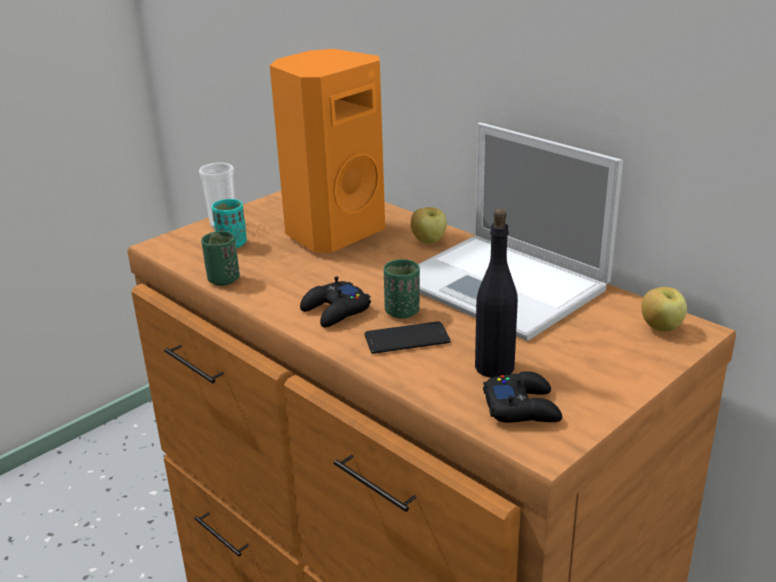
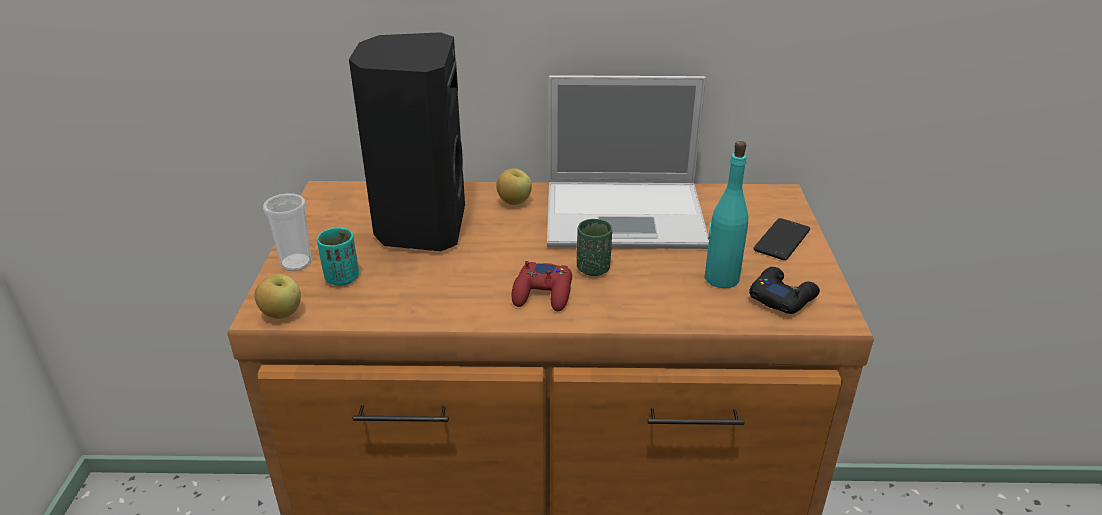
camera: 45 degrees left, 5 degrees up
(223, 280) = (396, 314): green cup -> none
(332, 232) = (420, 227): orange speaker -> black speaker
(335, 311) = (543, 293): black game controller -> red game controller
(407, 339) = (633, 288): phone -> phone (782, 240)
(494, 367) = (721, 278): black bottle -> turquoise bottle
(661, 328) = (763, 201): apple -> apple (282, 314)

